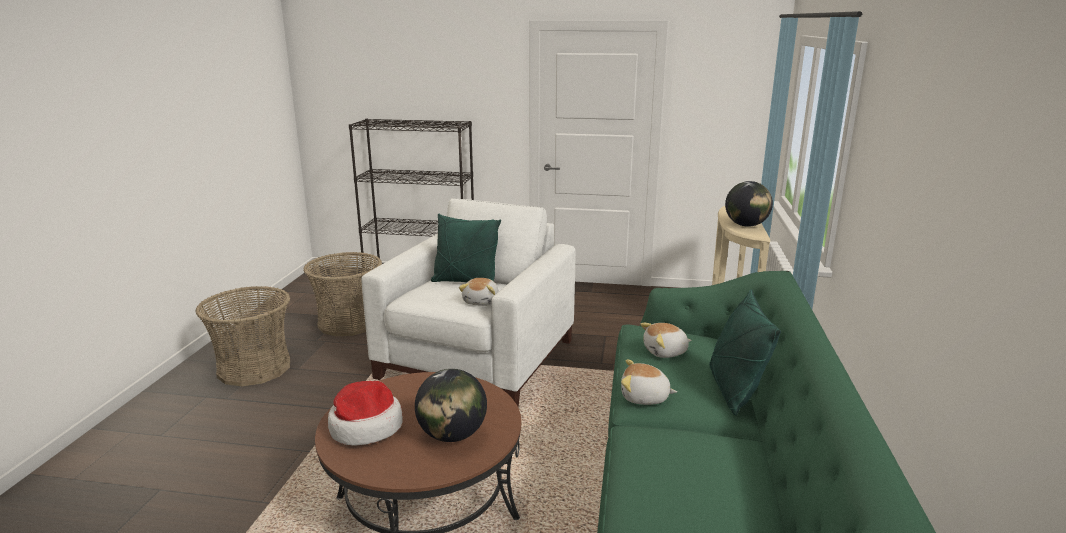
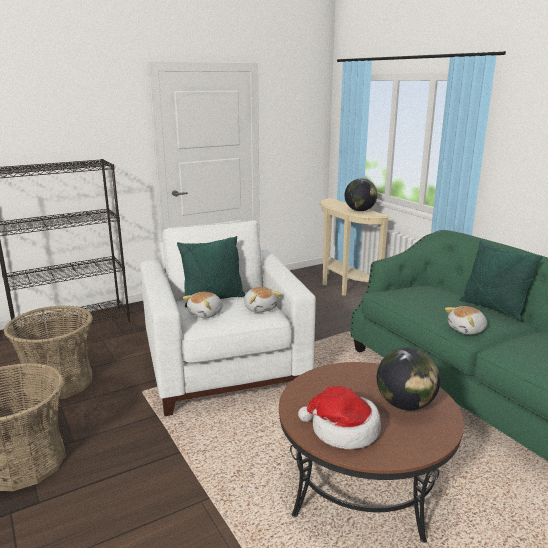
camera: 40 degrees left, 0 degrees up
(665, 352) = (426, 300): plush toy -> plush toy (206, 314)

